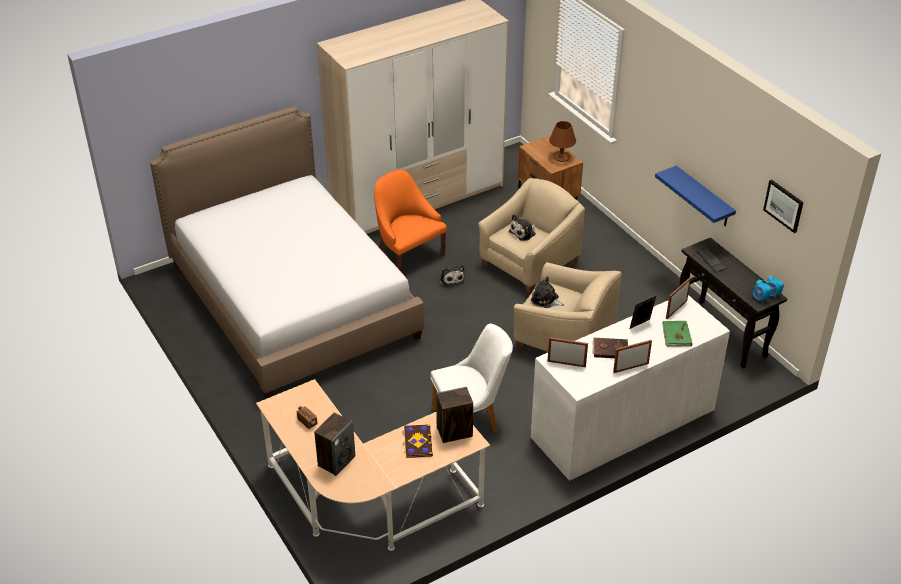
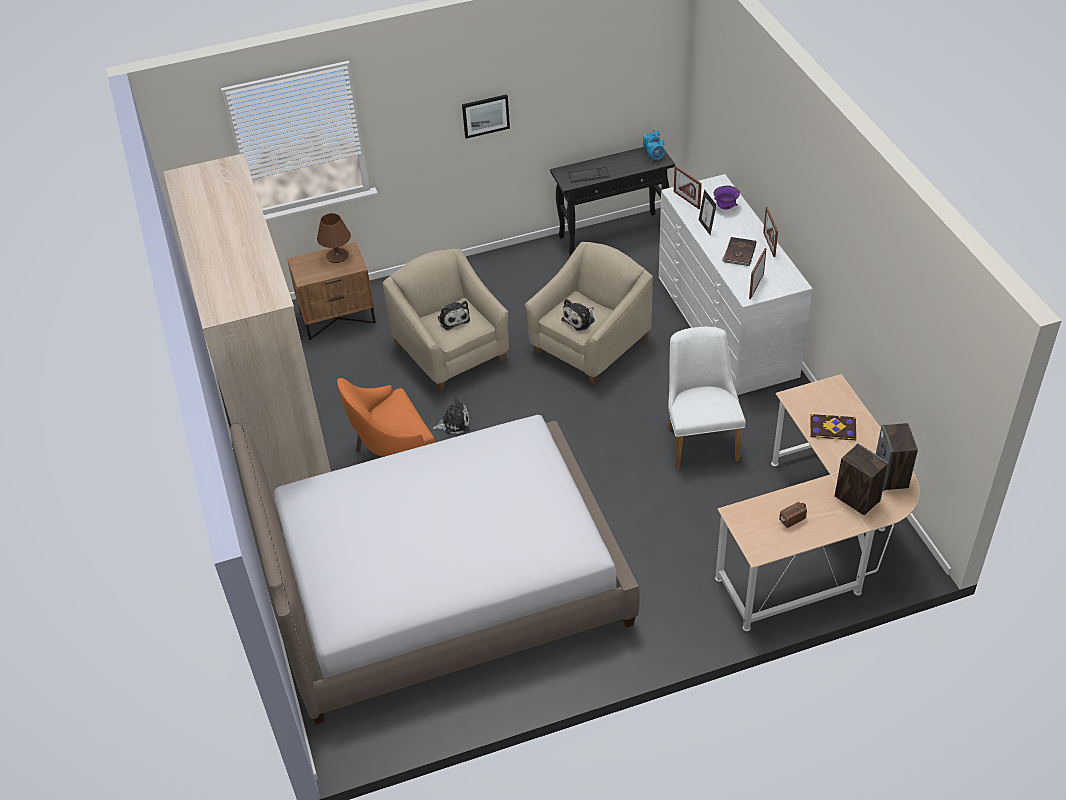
camera: 75 degrees left, 5 degrees up
(454, 432) = (820, 398): speaker -> speaker (891, 476)
(676, 335) = (725, 207): green book -> purple bowl
(703, 197) = (526, 140): blue shelf -> none
(784, 205) = (629, 65): picture -> picture (485, 115)

